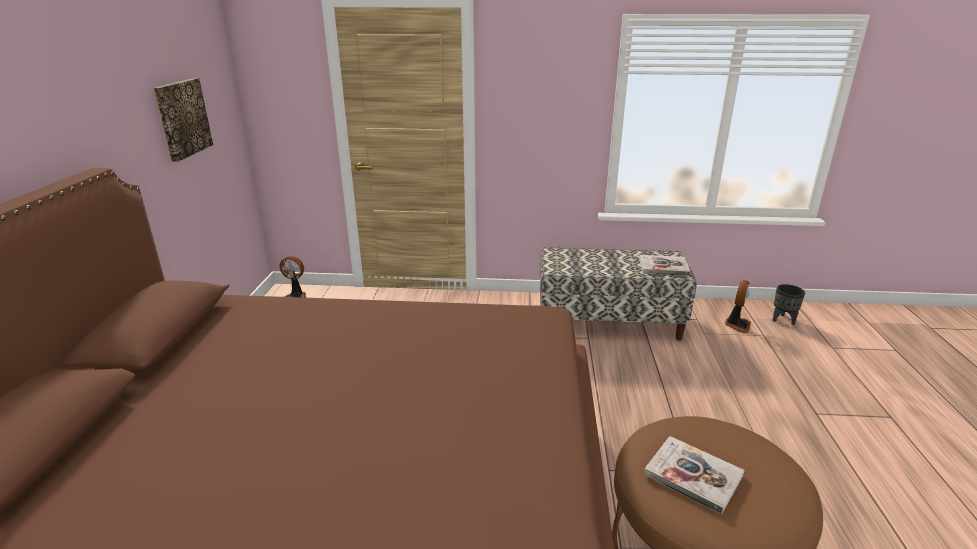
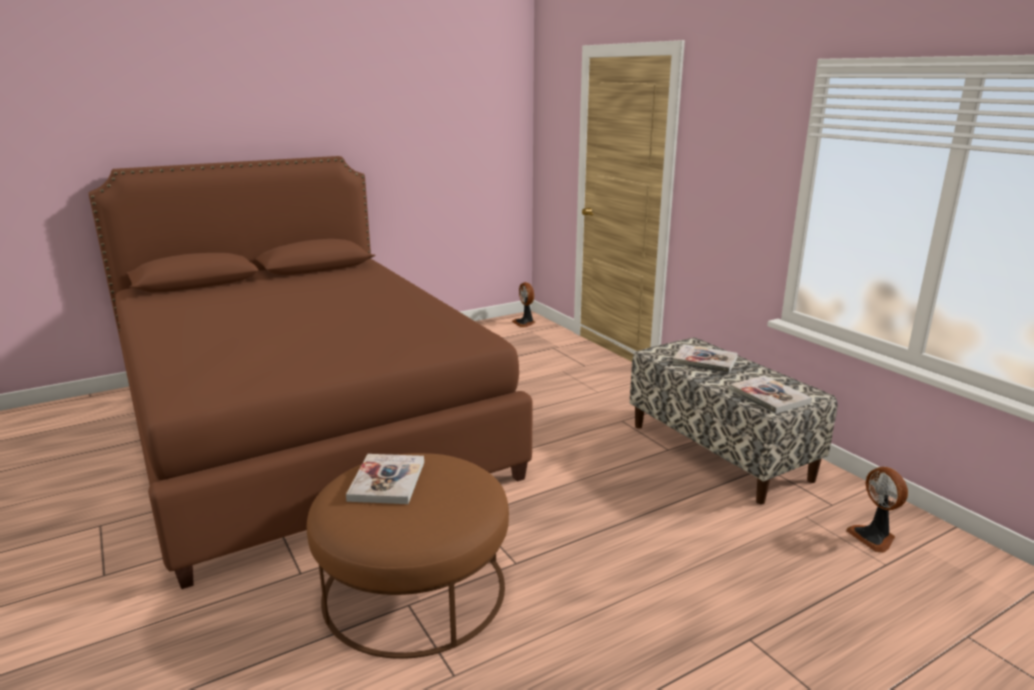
camera: 55 degrees right, 5 degrees down
(182, 118) = (447, 141): picture -> none
(588, 260) = (705, 360): none -> book
(737, 325) = (874, 537): fan -> fan turned 75 degrees clockwise
(783, 320) = (966, 575): black planter -> none

